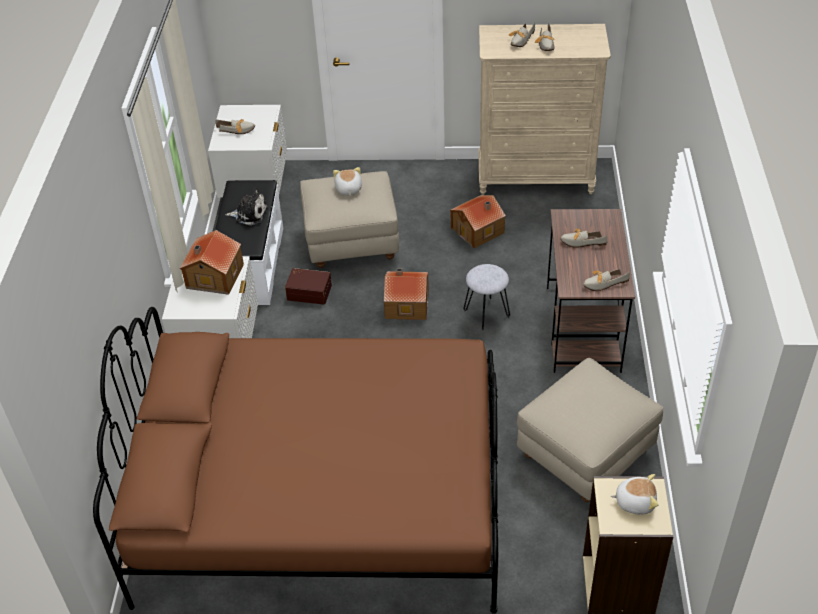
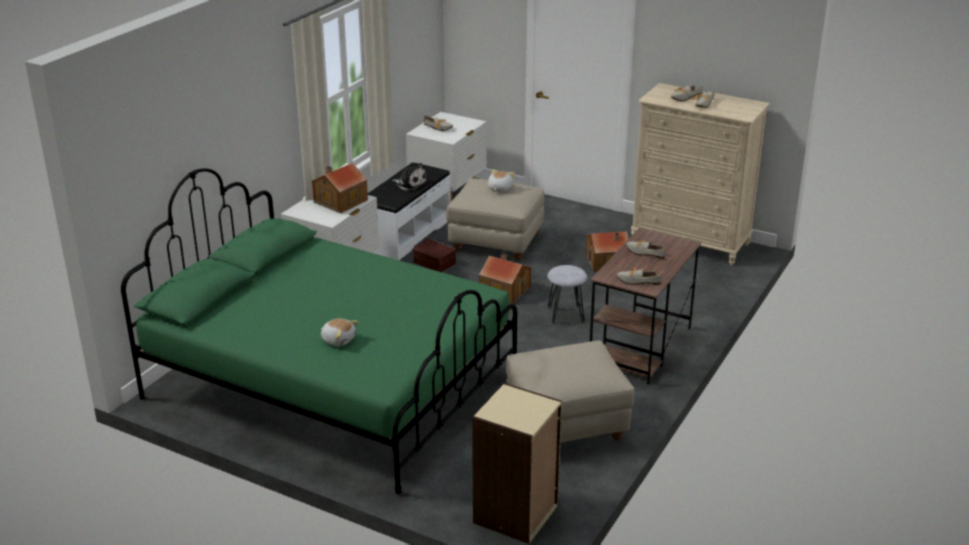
camera: 25 degrees right, 15 degrees down
(323, 498) = (332, 383): brown bed -> green bed
(635, 501) = (522, 407): plush toy -> plush toy (338, 340)

